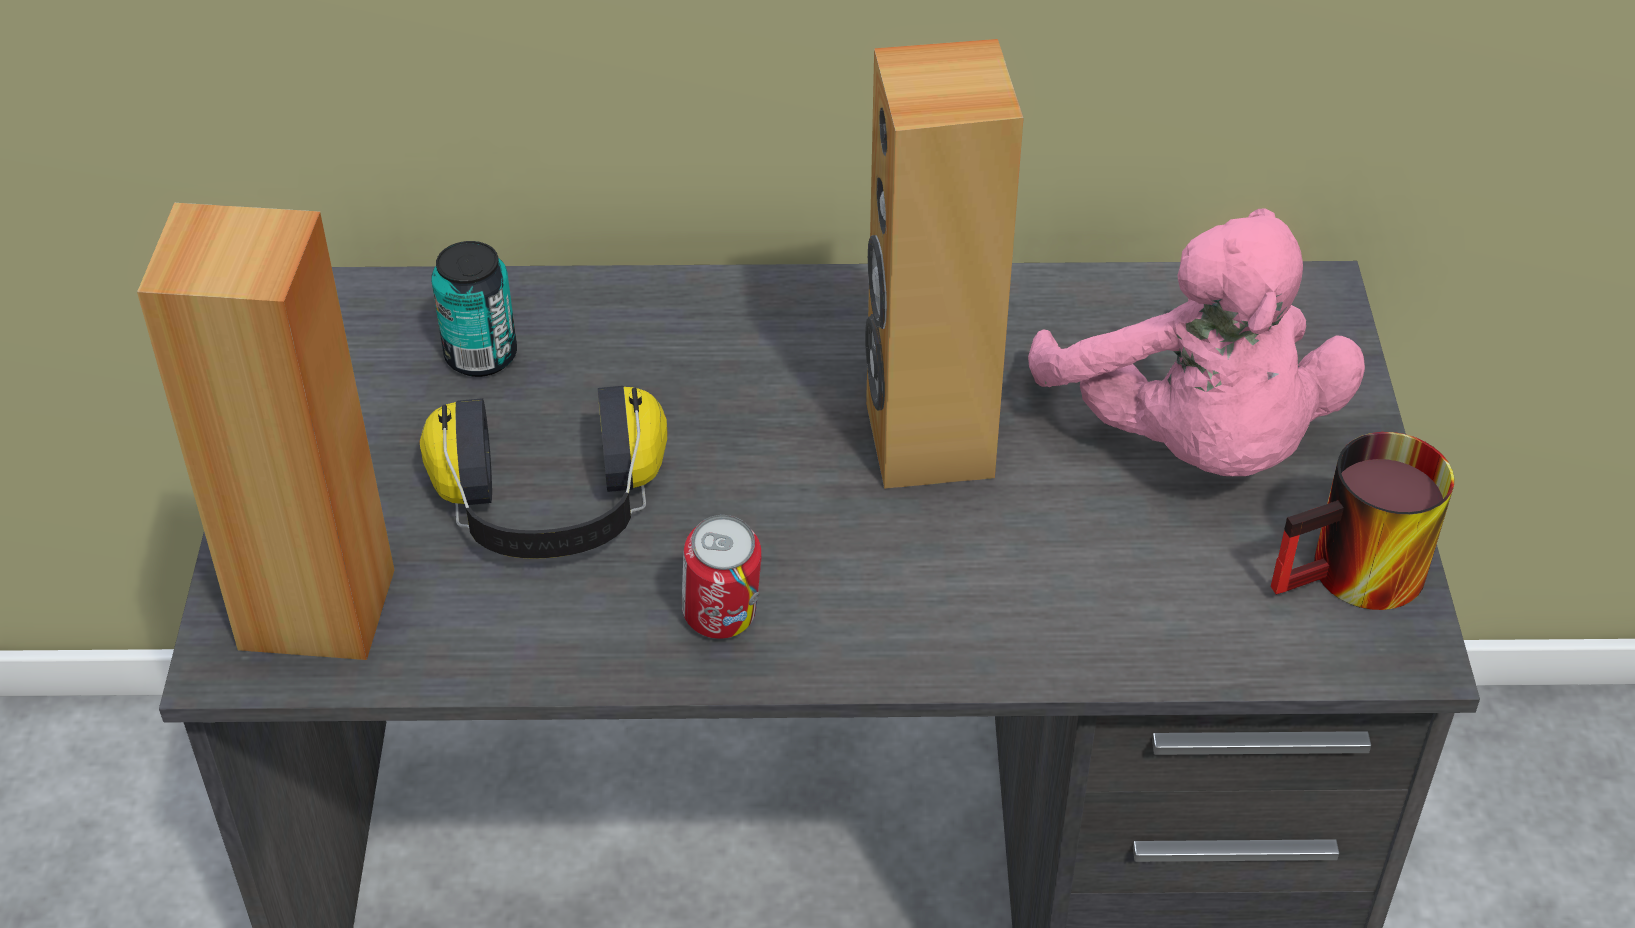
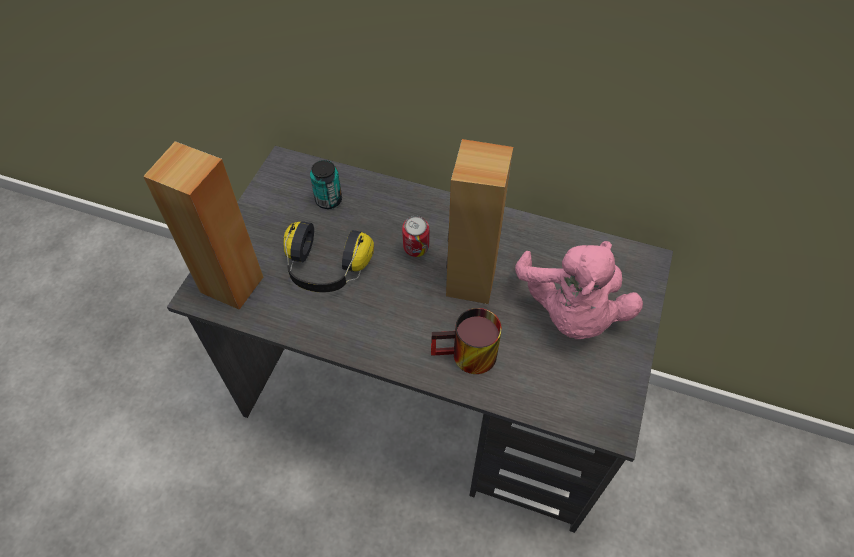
camera: 20 degrees right, 10 degrees up
(722, 623) = (364, 333): can -> can (416, 251)
(1356, 581) = (608, 391): mug -> mug (467, 358)

